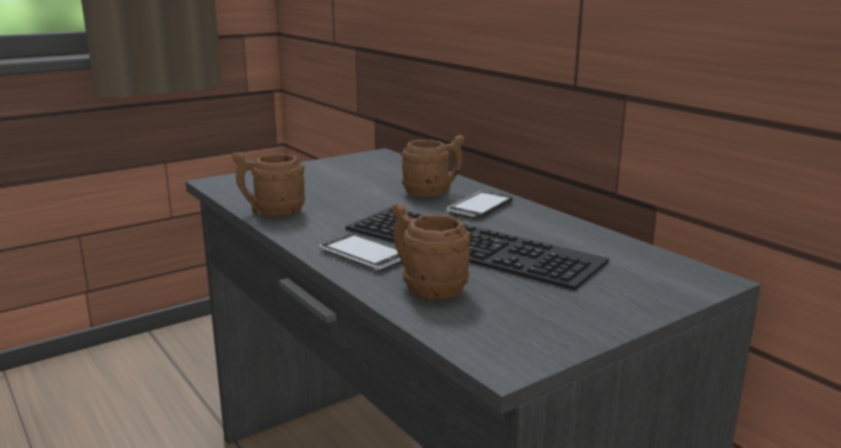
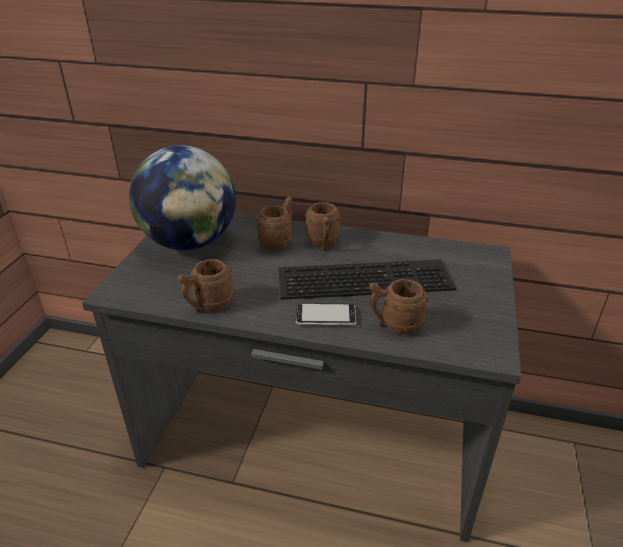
camera: 40 degrees left, 15 degrees up
(345, 171) = (190, 242): none -> globe
(480, 207) = (323, 244): phone -> brown mug

